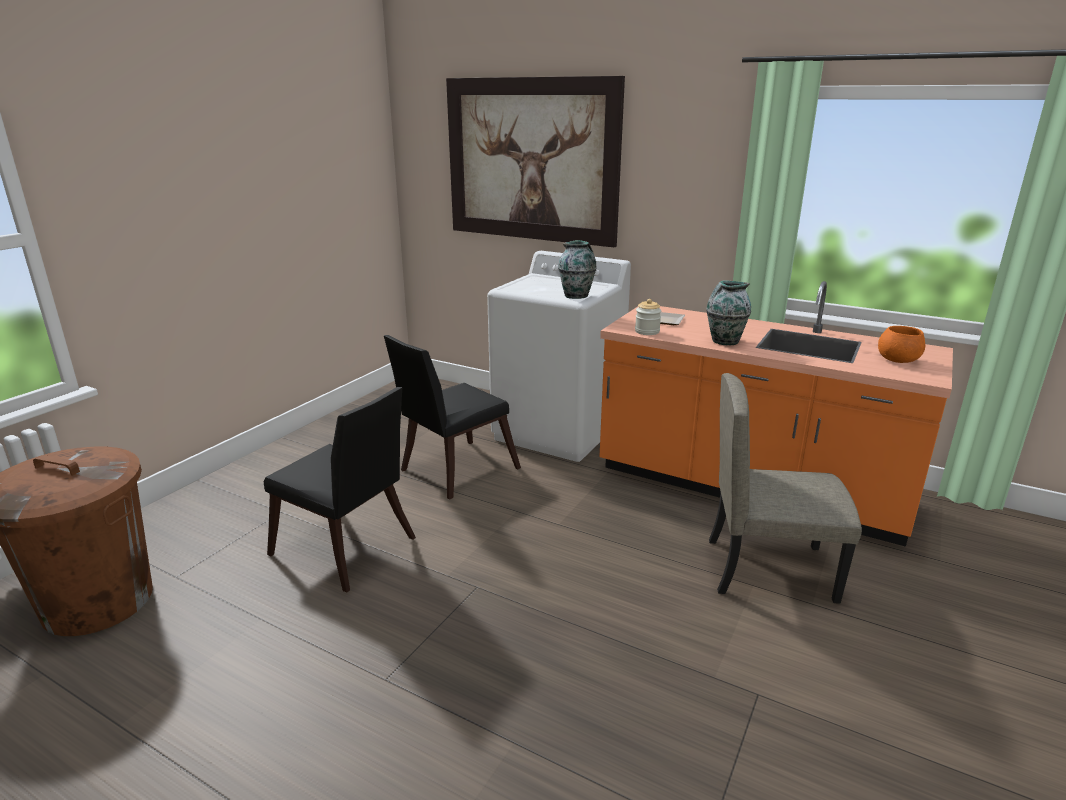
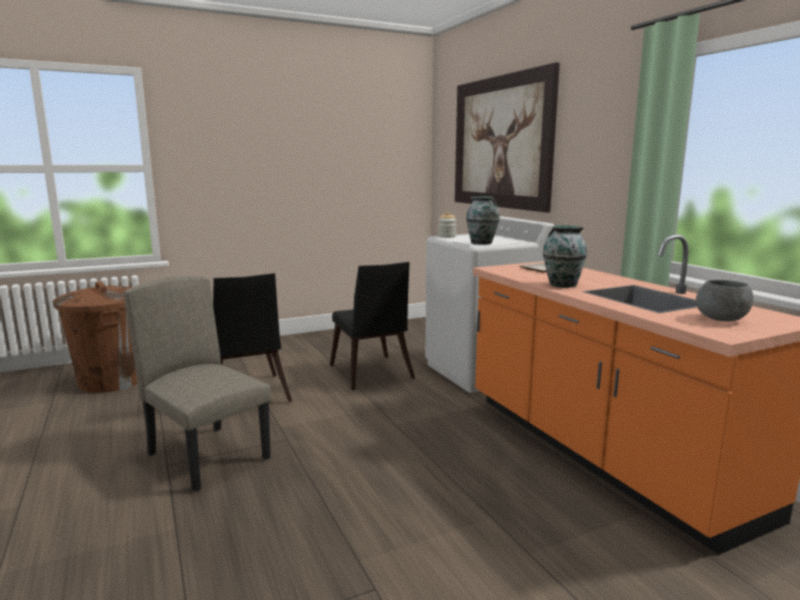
camera: 35 degrees right, 10 degrees down
(453, 471) = (371, 374): black chair -> black chair turned 105 degrees counterclockwise
(647, 331) = (508, 272): jar -> jar (446, 236)
(769, 569) = (527, 513): beige chair -> beige chair (209, 456)
(898, 360) = (721, 319): orange bowl -> grey bowl

